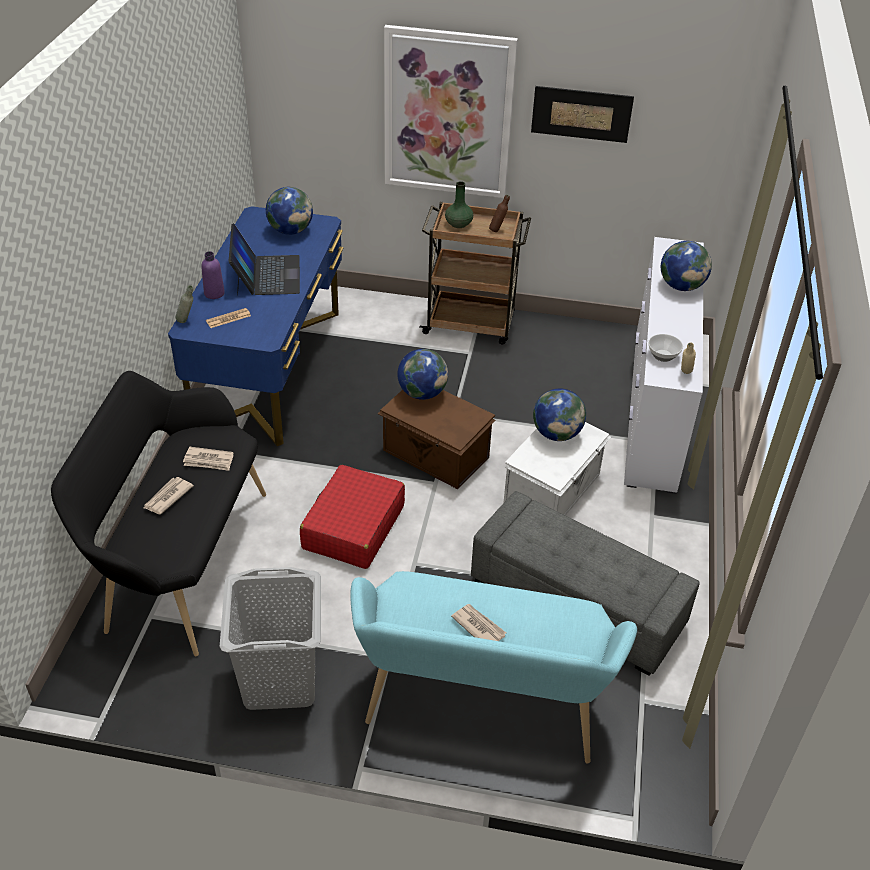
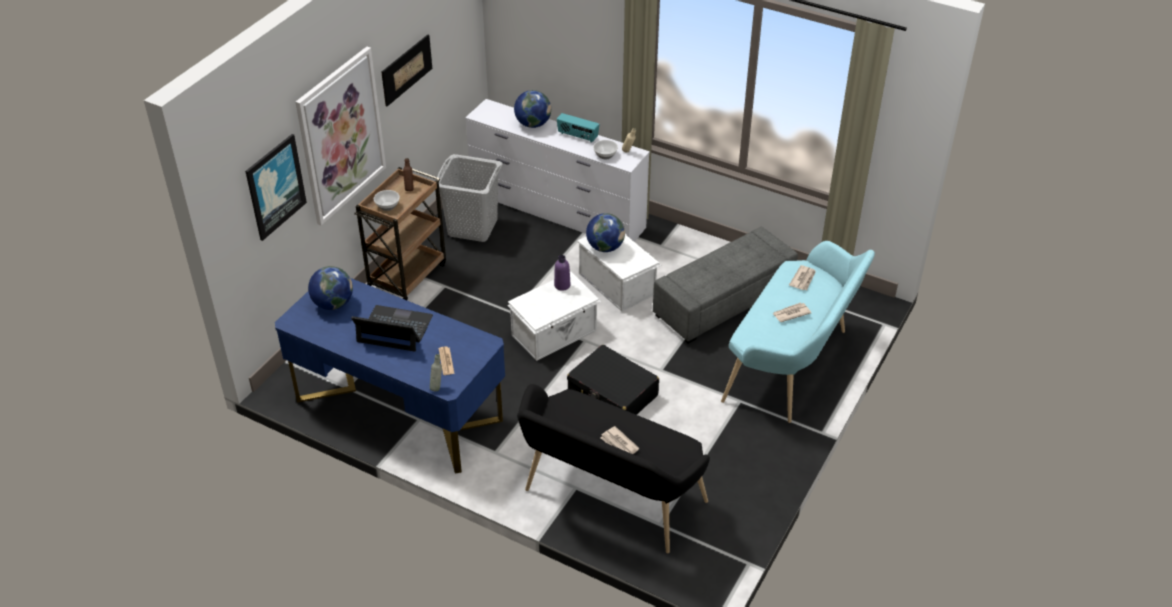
camera: 70 degrees left, 0 degrees up
(209, 461) = (587, 416): newspaper -> newspaper (803, 279)
(214, 293) = (404, 365): purple bottle -> purple bottle (562, 285)
(280, 679) = (742, 459): grey laundry basket -> grey laundry basket (472, 227)
(335, 96) = (275, 186): none -> picture
(353, 527) = (613, 394): red suitcase -> black suitcase
(422, 393) = (529, 302): globe -> none
(435, 455) = (555, 333): brown storage box -> white storage box
(458, 224) = (387, 206): green vase -> bowl
(685, 325) = (577, 136): none -> radio

